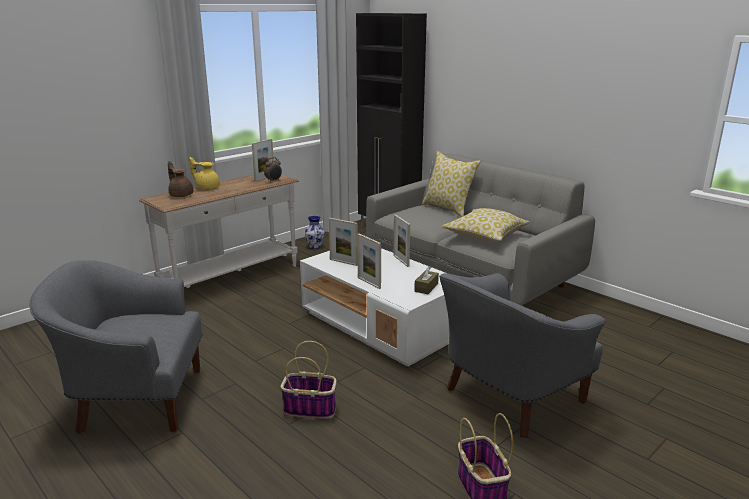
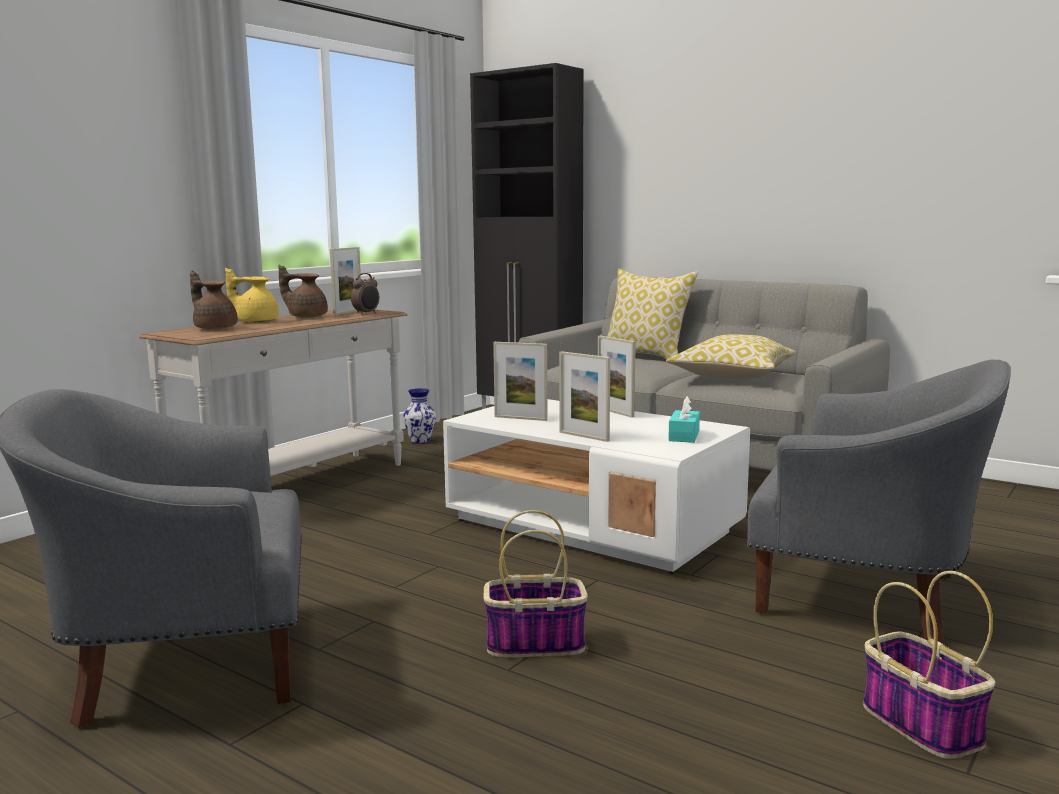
camera: 10 degrees left, 10 degrees down
(238, 183) = (306, 316): none -> brown teapot
(426, 287) = (684, 436): brown tissue box -> turquoise tissue box
(509, 397) = (869, 597): grey armchair -> grey armchair turned 105 degrees counterclockwise

